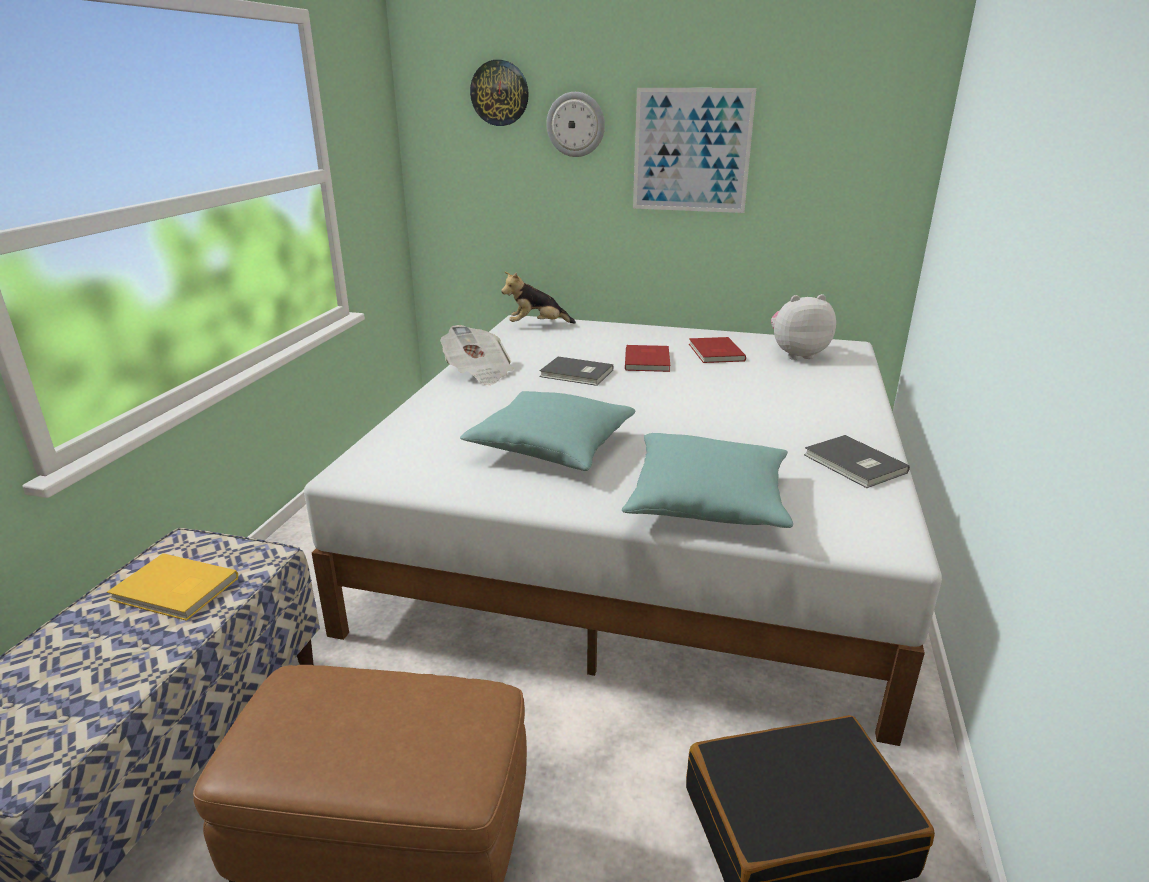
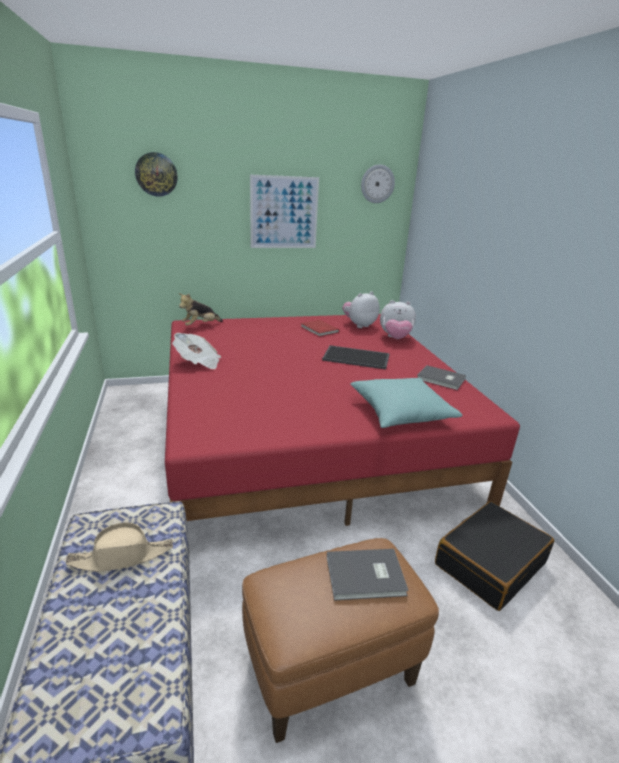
camera: 30 degrees left, 0 degrees up
(174, 591) = (122, 557): yellow book -> beige hat
(551, 447) = (293, 400): turquoise pillow -> none
(576, 124) = (211, 196): wall clock -> wall clock (377, 184)
(577, 374) = (259, 353): grey book -> grey book (366, 577)
(643, 524) = (308, 435): white bed -> red bed
(649, 360) = (289, 339): red book -> none
(732, 403) = (357, 357): none -> tray
(843, 384) = (395, 338): none -> plush toy

